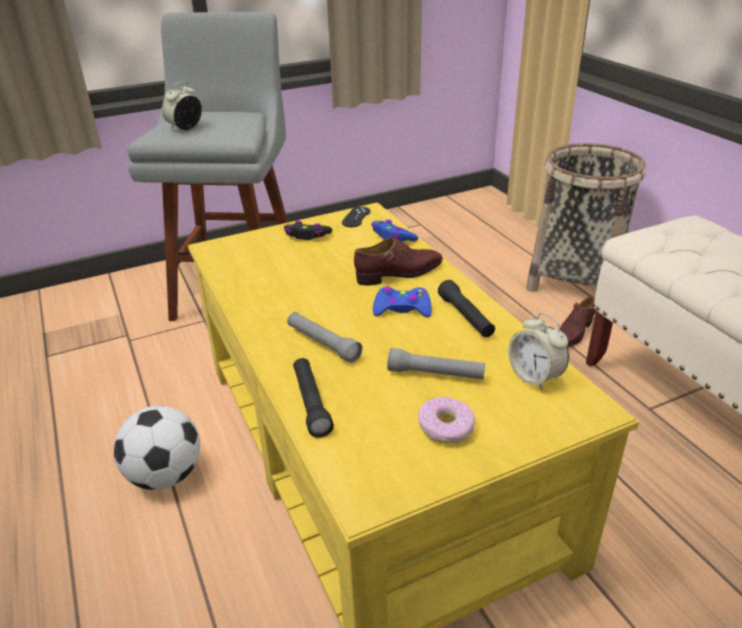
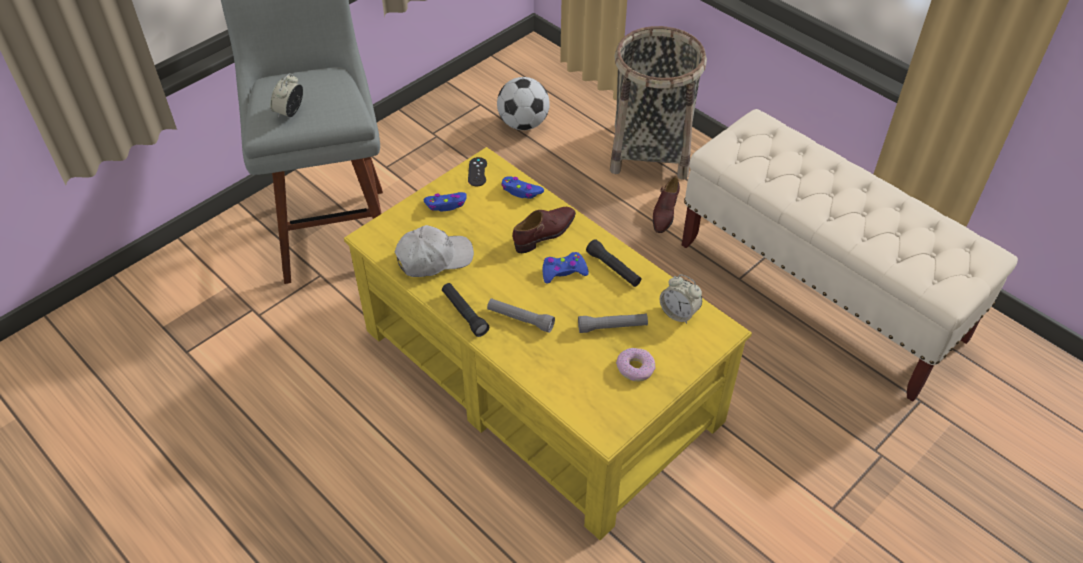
camera: 20 degrees left, 15 degrees up
(165, 475) = (380, 436): football -> football (523, 124)
(263, 274) = (434, 258): none -> white cap
(307, 236) = (446, 205): black game controller -> blue game controller
(311, 403) = (539, 373): black flashlight -> black flashlight (464, 313)

